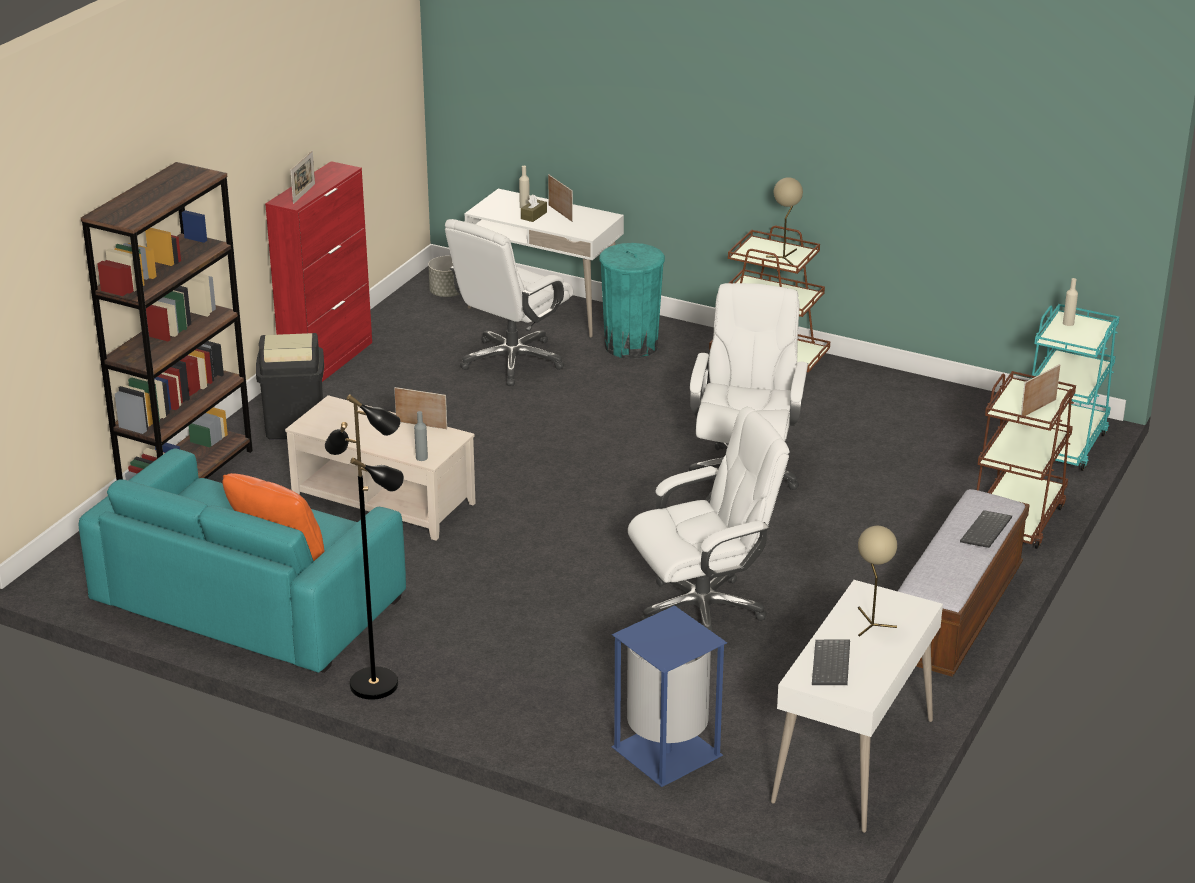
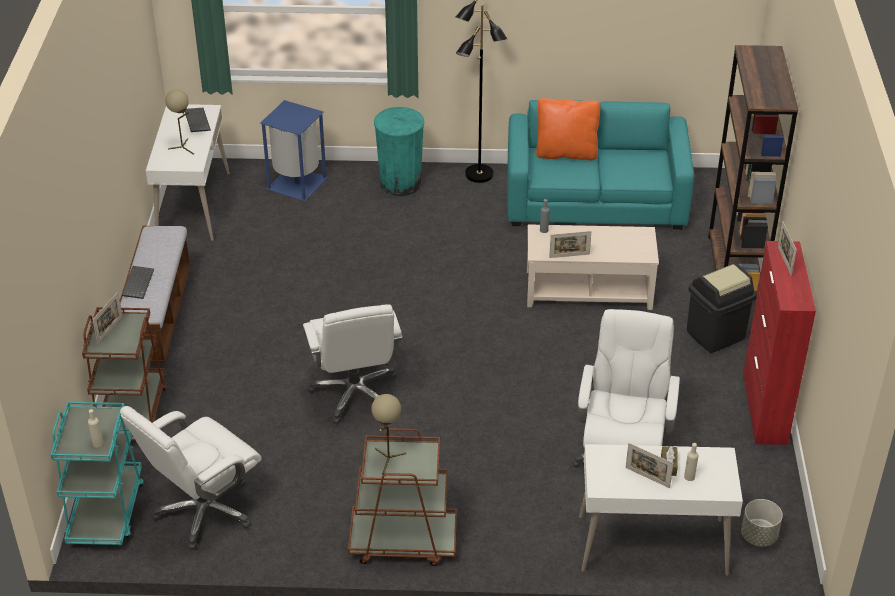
camera: 155 degrees right, 10 degrees up
(631, 346) = (536, 517): turquoise trash can -> turquoise trash can (400, 183)
(703, 609) = (324, 271): white office chair -> white office chair (204, 512)

